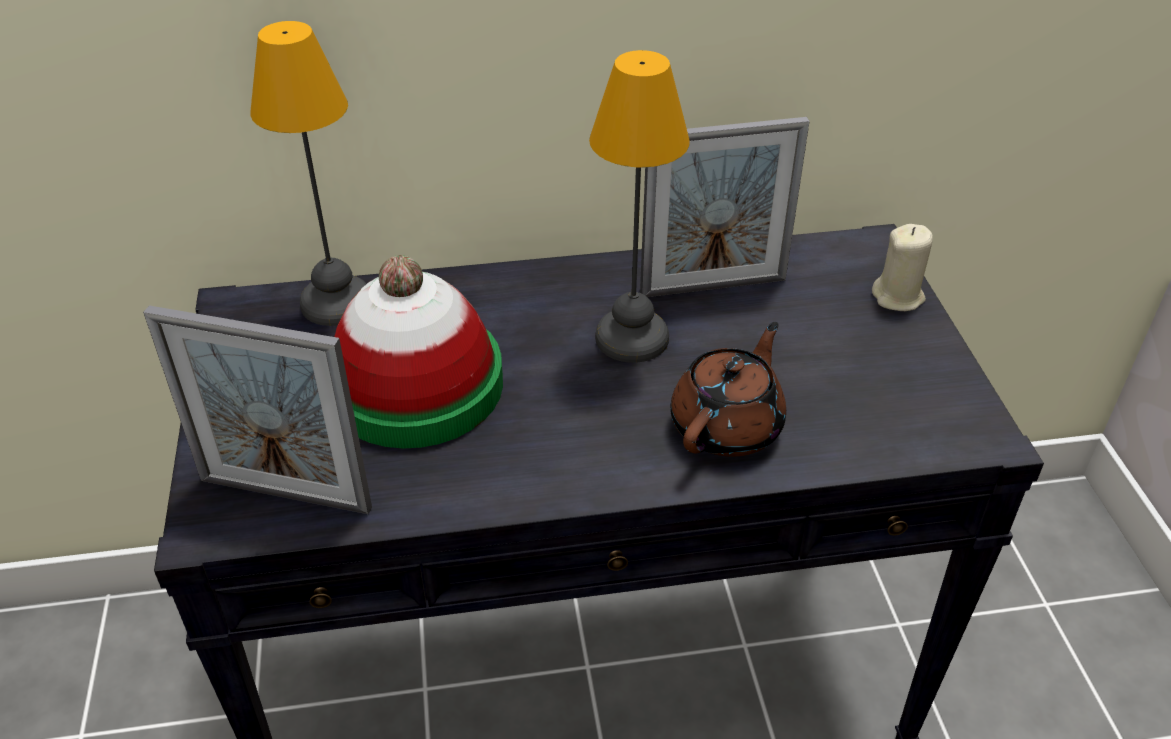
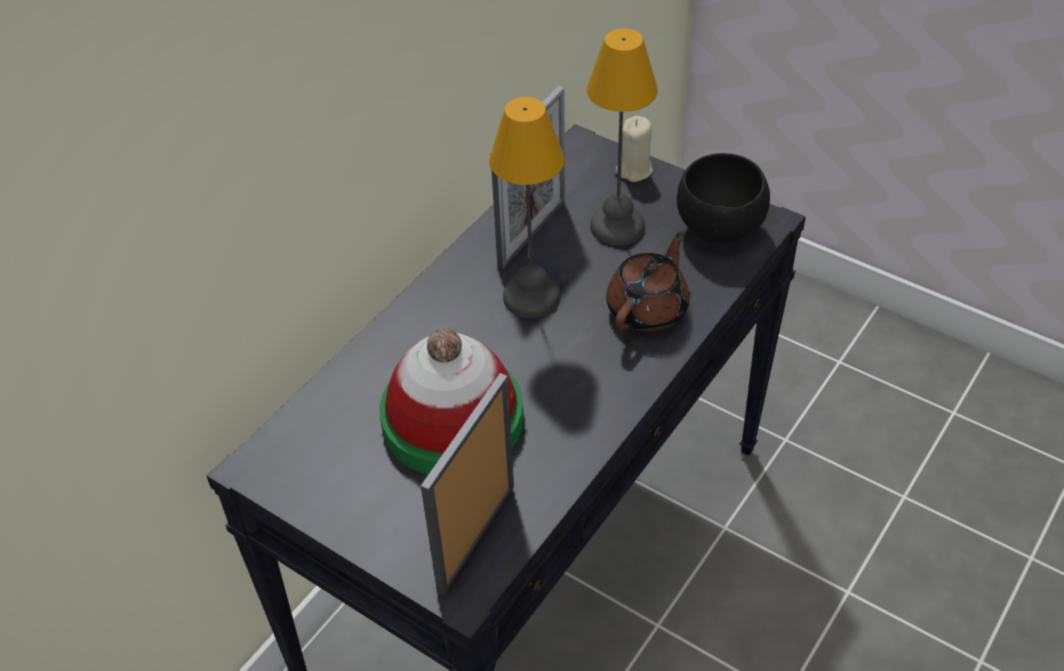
camera: 45 degrees left, 5 degrees up
(285, 494) = (476, 537): picture frame -> picture frame turned 150 degrees clockwise
(335, 301) = (319, 411): table lamp -> table lamp (615, 227)
(728, 425) = (648, 308): brown teapot -> brown teapot turned 45 degrees clockwise
(917, 409) = (721, 229): none -> black bowl

